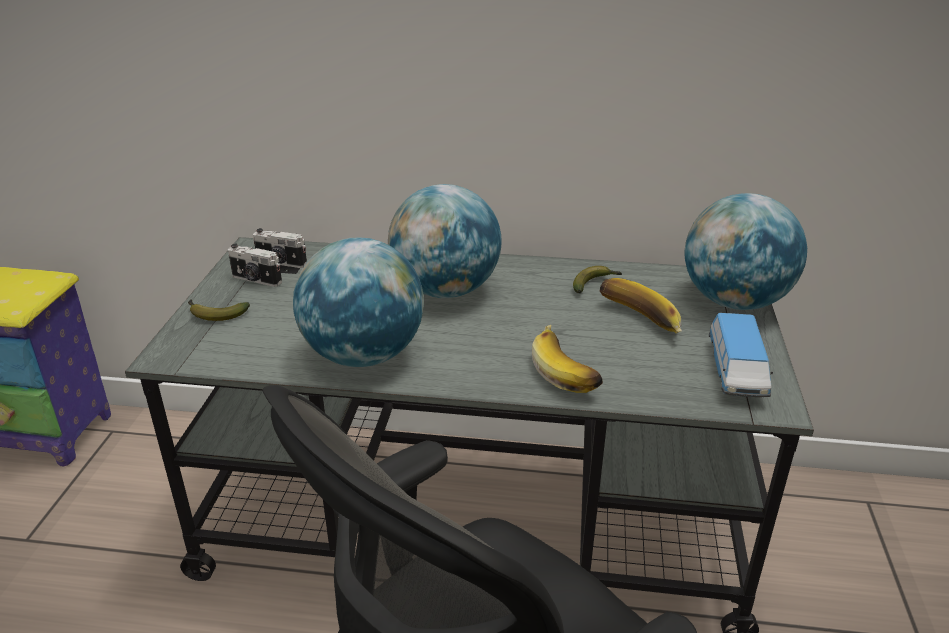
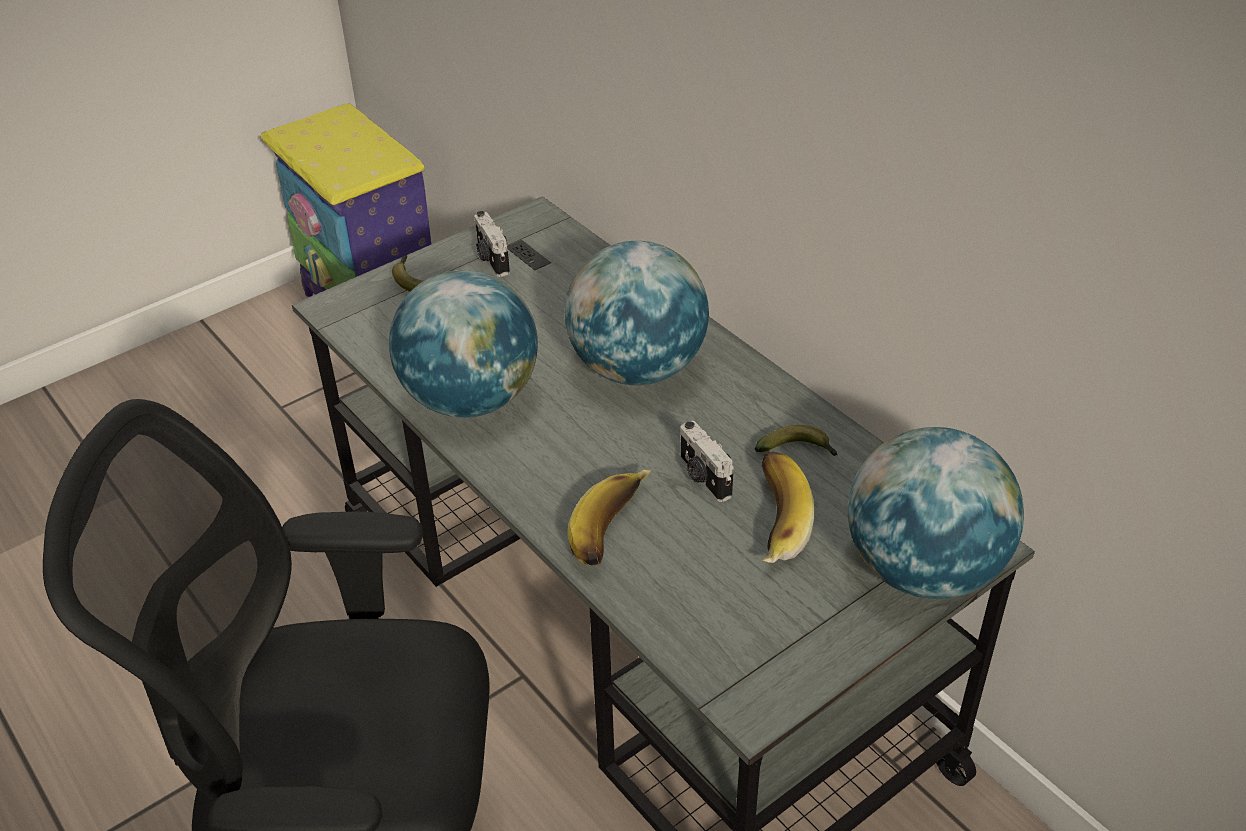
camera: 45 degrees right, 10 degrees up
(281, 263) = (536, 249): camera -> camera (703, 478)
(736, 372) = (775, 647): toy car -> none

